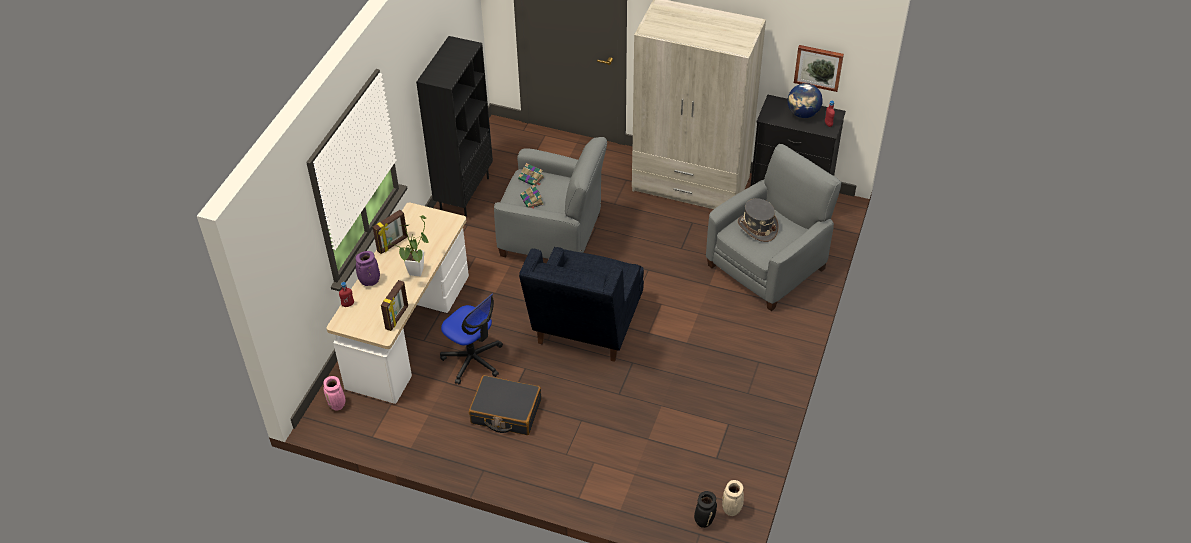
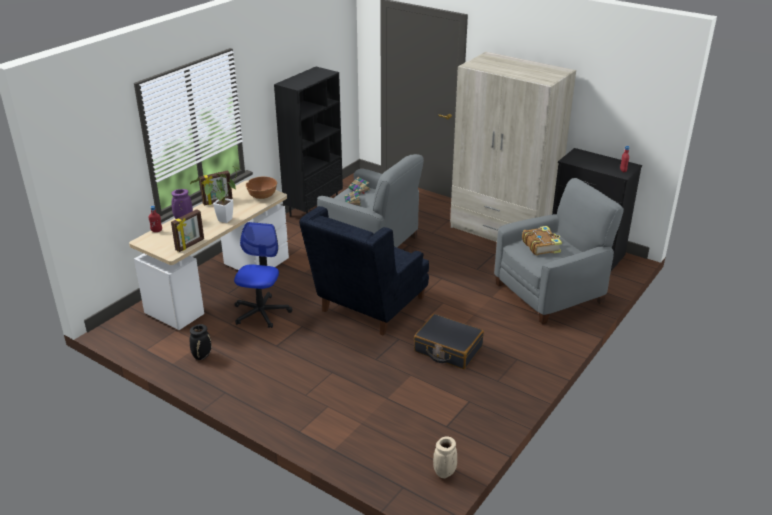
camera: 15 degrees right, 15 degrees down
(338, 405) = (132, 323): pink vase -> none
(439, 225) = (262, 196): none -> brown bowl
(473, 360) = (261, 313): office chair -> office chair turned 135 degrees counterclockwise
(506, 412) = (268, 353): black suitcase -> black suitcase (447, 349)
(704, 520) = (412, 476): black vase -> black vase (202, 355)
(757, 227) = (541, 246): grey hat -> book
(803, 114) = (602, 162): globe -> none
(818, 67) = (620, 121): picture -> none

